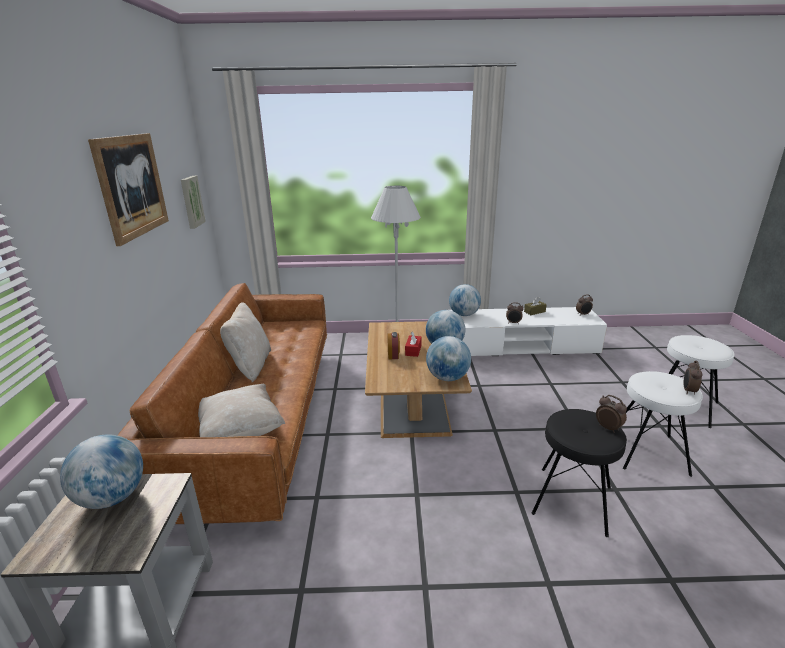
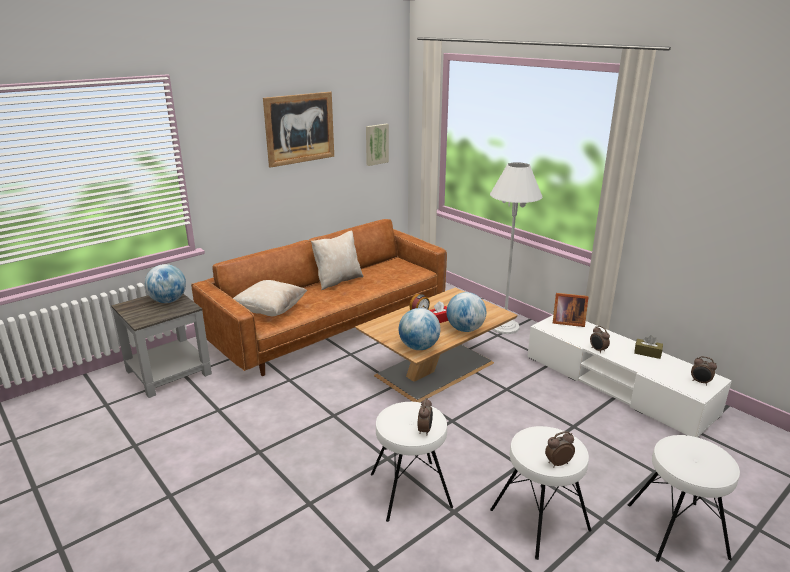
camera: 50 degrees right, 0 degrees up
(464, 315) = (566, 322): globe -> picture frame
(572, 500) = (410, 490): black stool -> white stool

